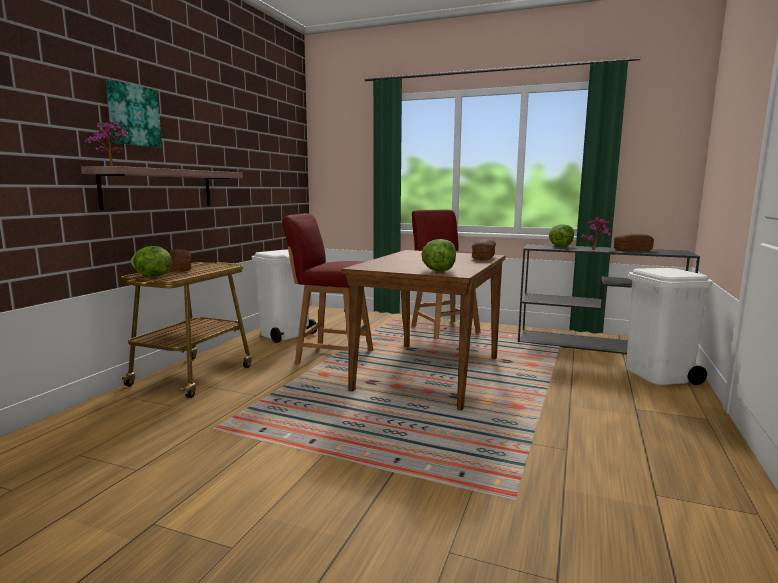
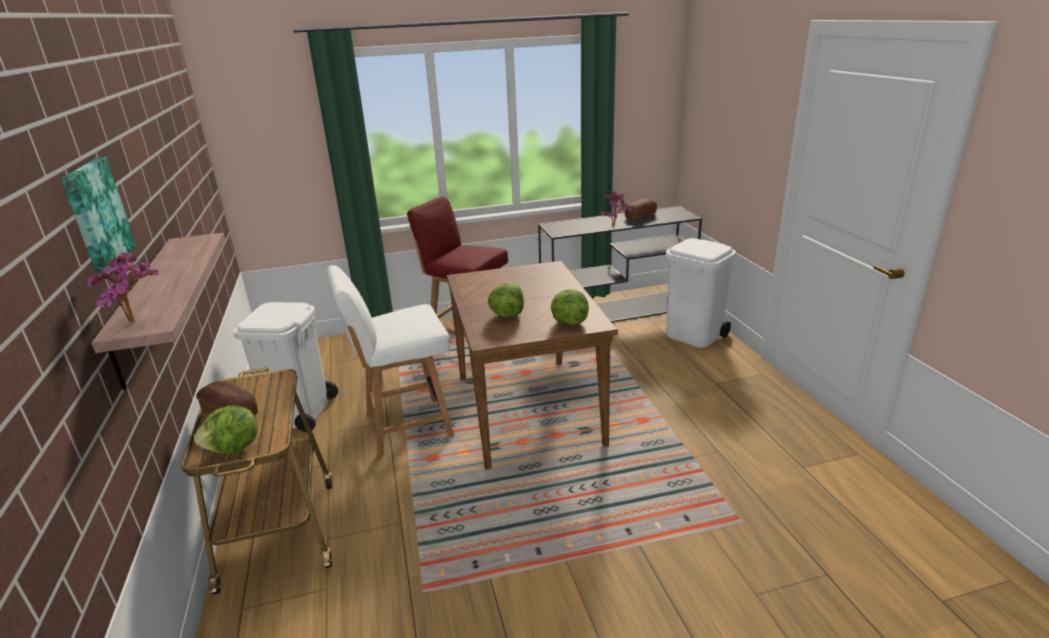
camera: 35 degrees left, 15 degrees up
(333, 356) = (406, 426): red chair -> white chair
(483, 258) = (555, 274): bread -> none
(560, 246) = (575, 223): lettuce -> lettuce (507, 315)

